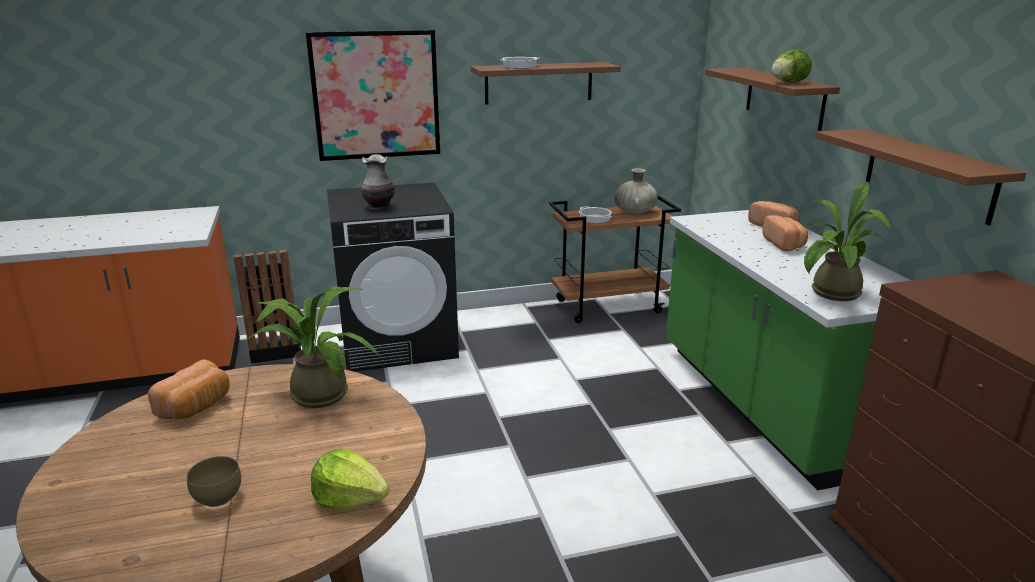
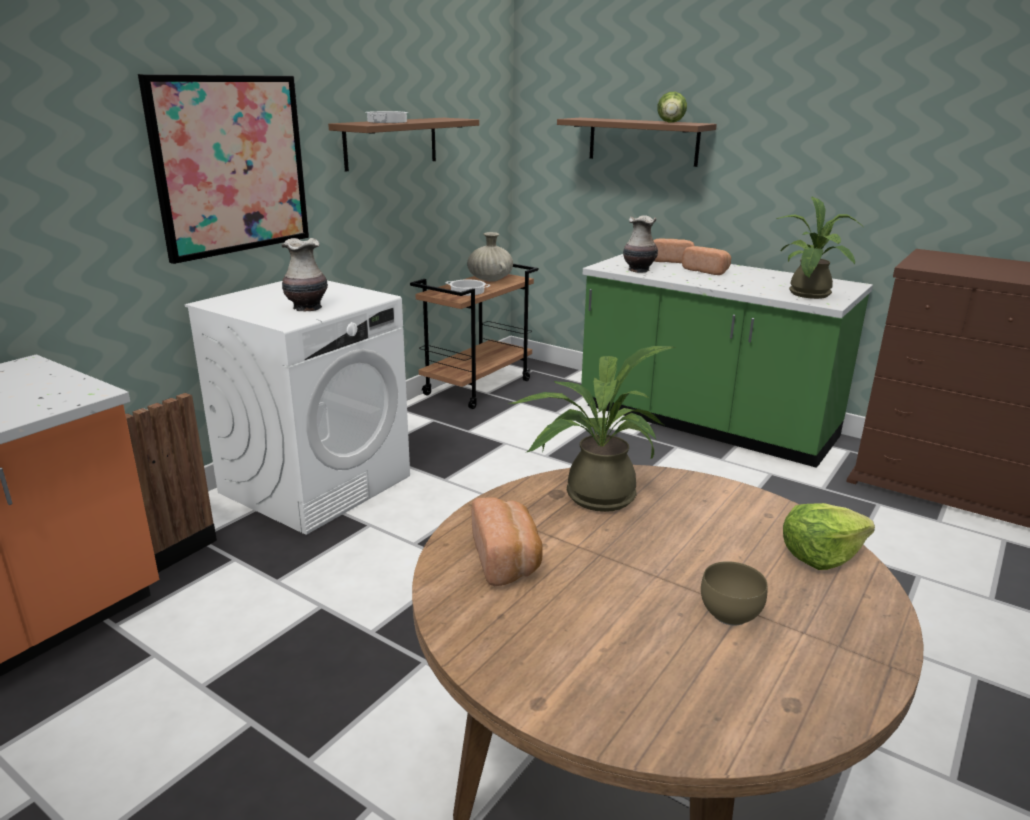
camera: 40 degrees left, 0 degrees up
(398, 341) = (316, 484): black washing machine -> white washing machine
(715, 229) = (638, 270): none -> vase
(928, 174) = (830, 186): brown shelf -> none

